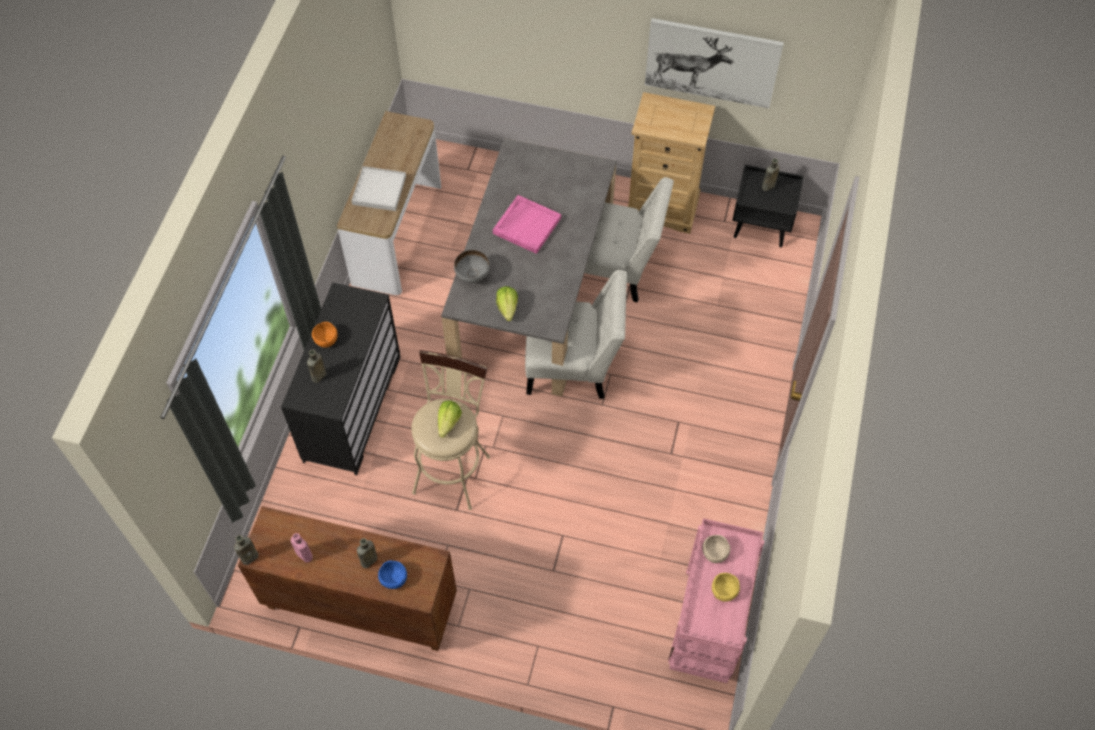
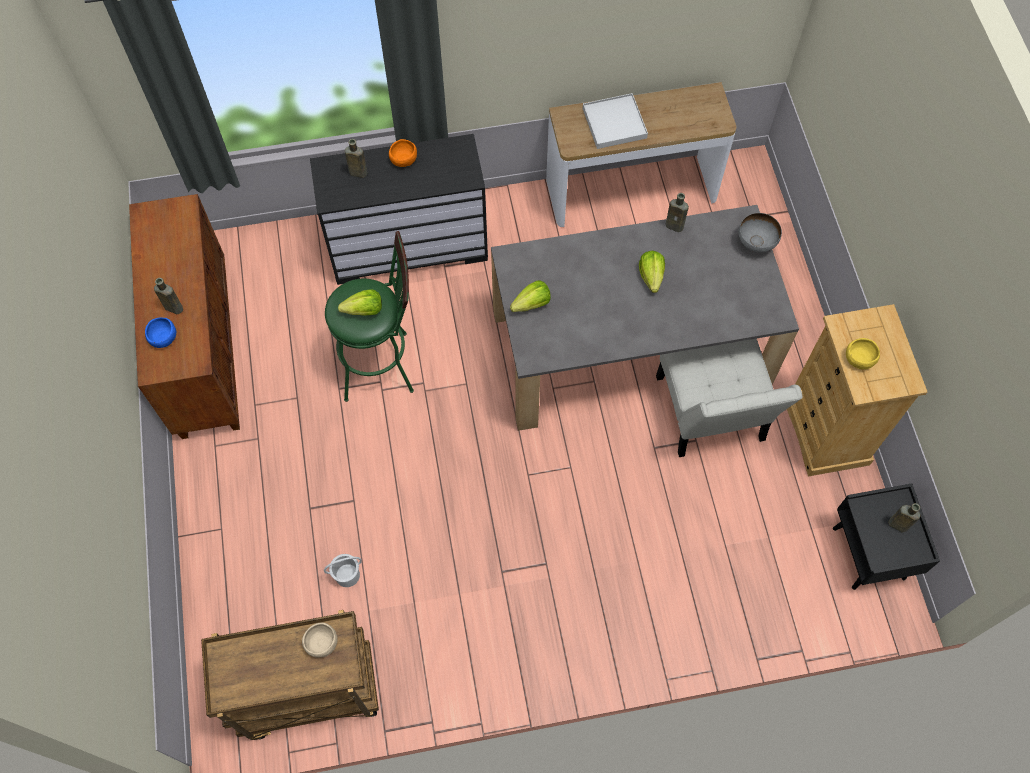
camera: 65 degrees right, 5 degrees up
(251, 556) = (141, 210): brown bottle -> brown bottle (675, 226)
(303, 554) = (159, 251): pink bottle -> none
(453, 468) = (384, 365): beige stool -> green stool
(472, 276) = (555, 254): grey bowl -> grey bowl (756, 244)
(526, 225) = (651, 276): pink tray -> lettuce
(573, 365) = (562, 426): white chair -> none
(624, 562) = (347, 575): none -> white bucket
(708, 627) = (308, 694): pink cart -> brown cart
(712, 62) = (955, 344): picture -> none
(724, 591) = (277, 670): yellow bowl -> yellow bowl (858, 358)

